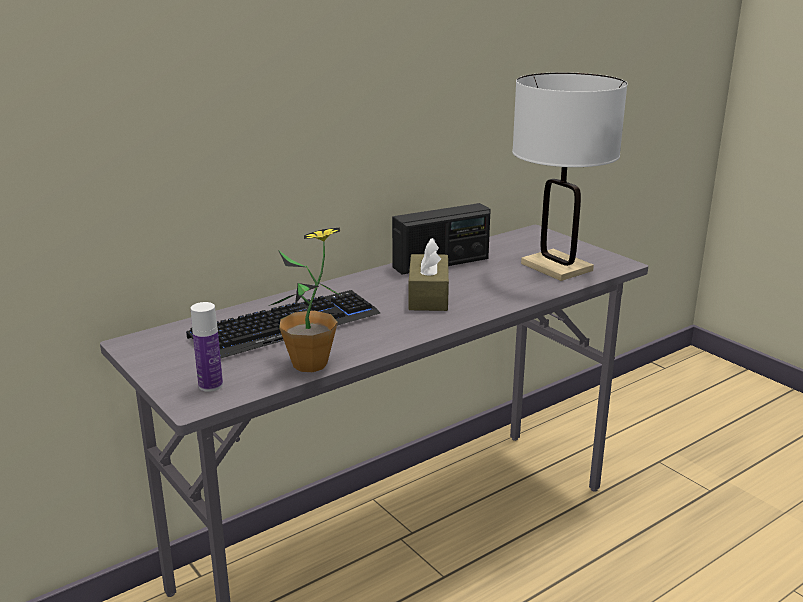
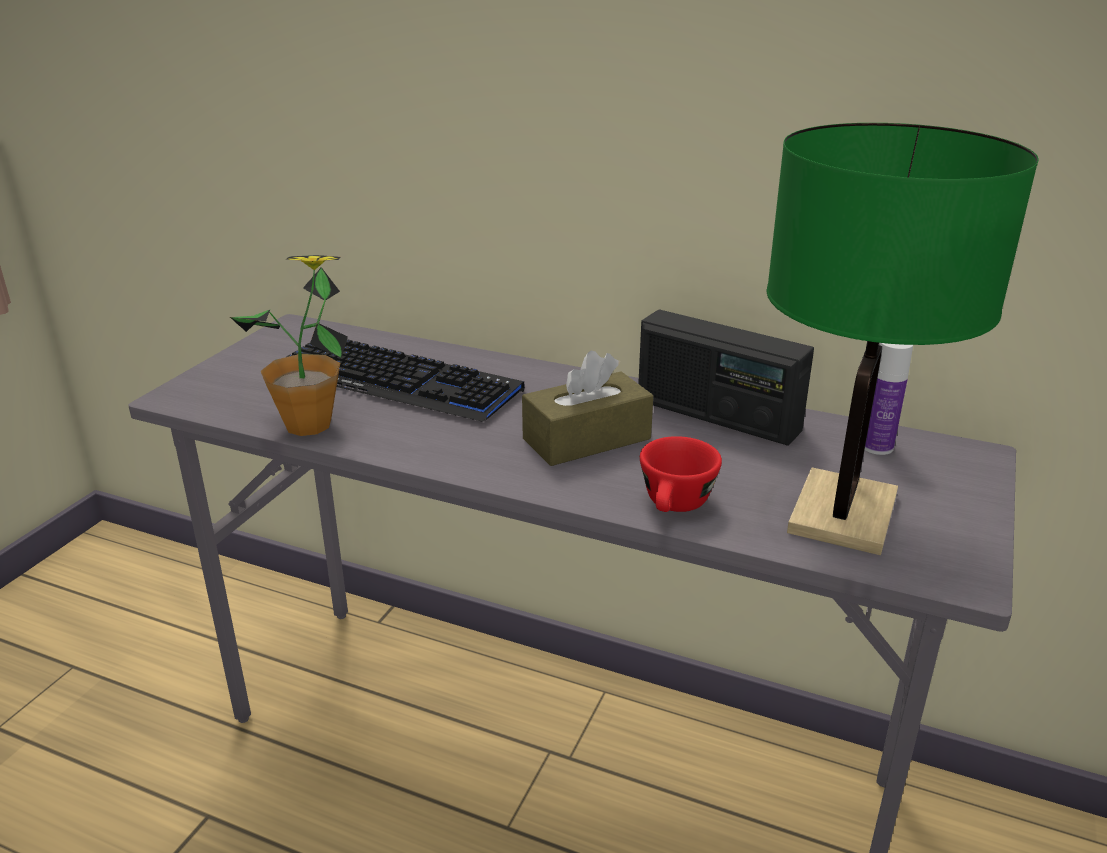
camera: 60 degrees right, 5 degrees up
(210, 385) = (221, 391): bottle -> bottle (877, 446)
(516, 295) = (675, 506): none -> red cup
(556, 267) = (842, 514): white table lamp -> green table lamp

